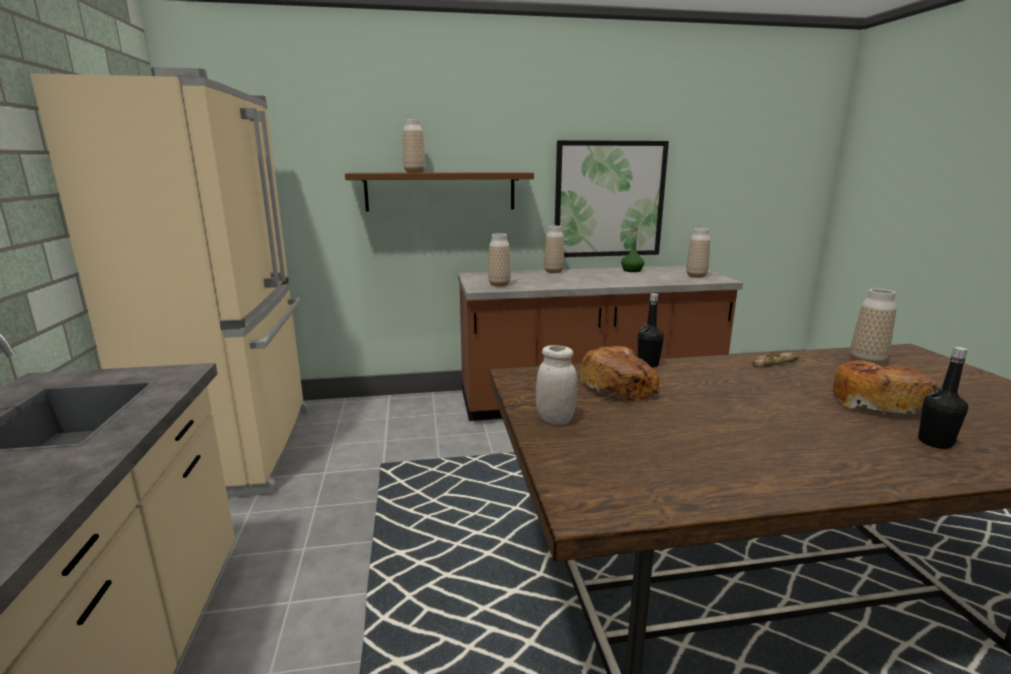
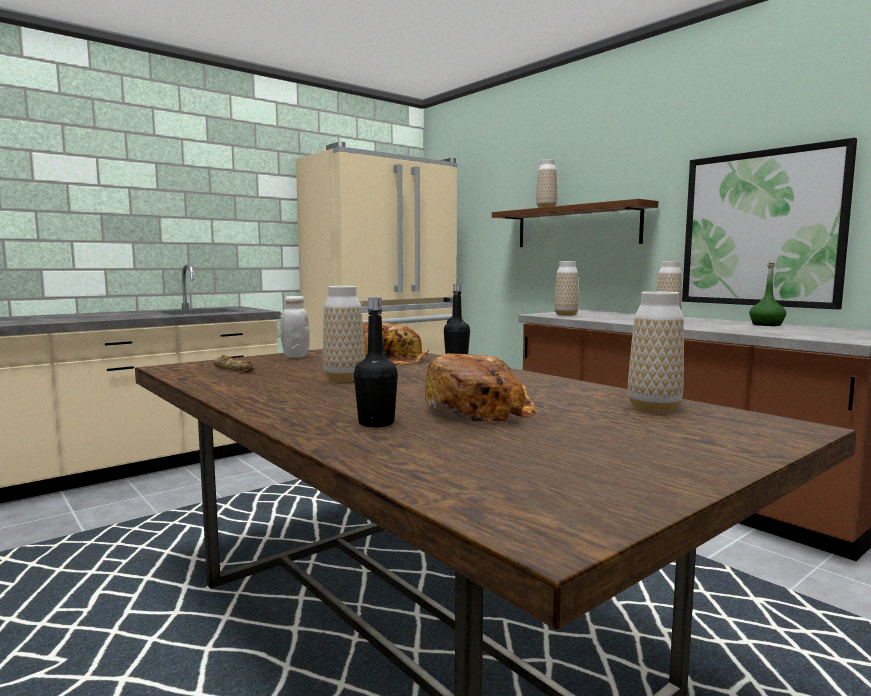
camera: 60 degrees right, 10 degrees down
(696, 276) = (828, 335): vase -> vase (344, 379)
(773, 363) = (546, 383): bread -> bread (234, 369)

